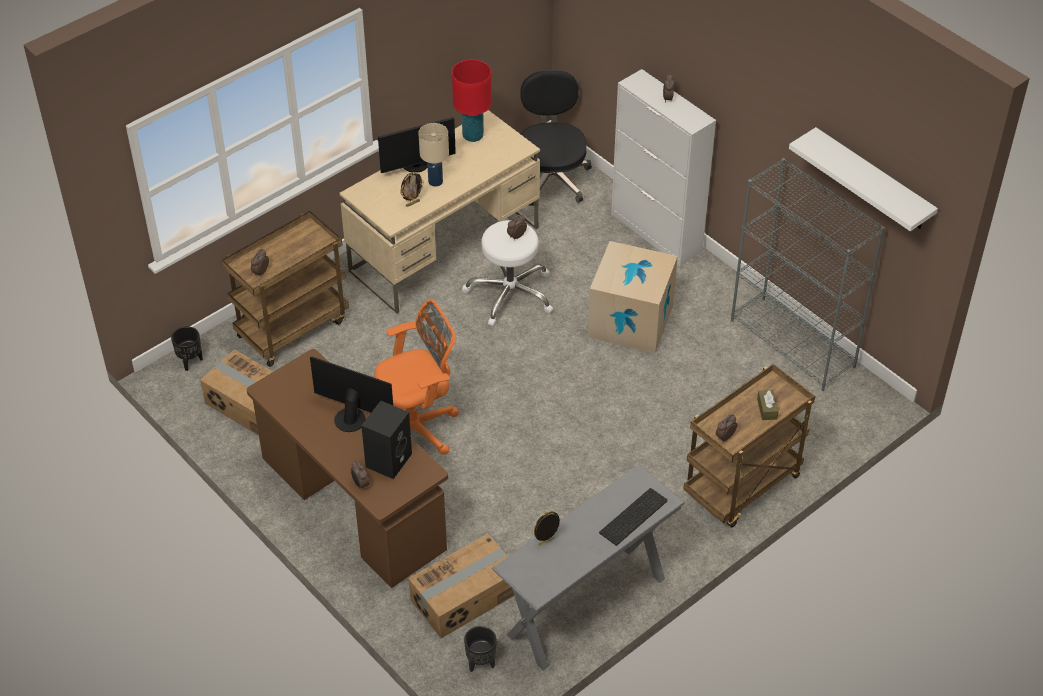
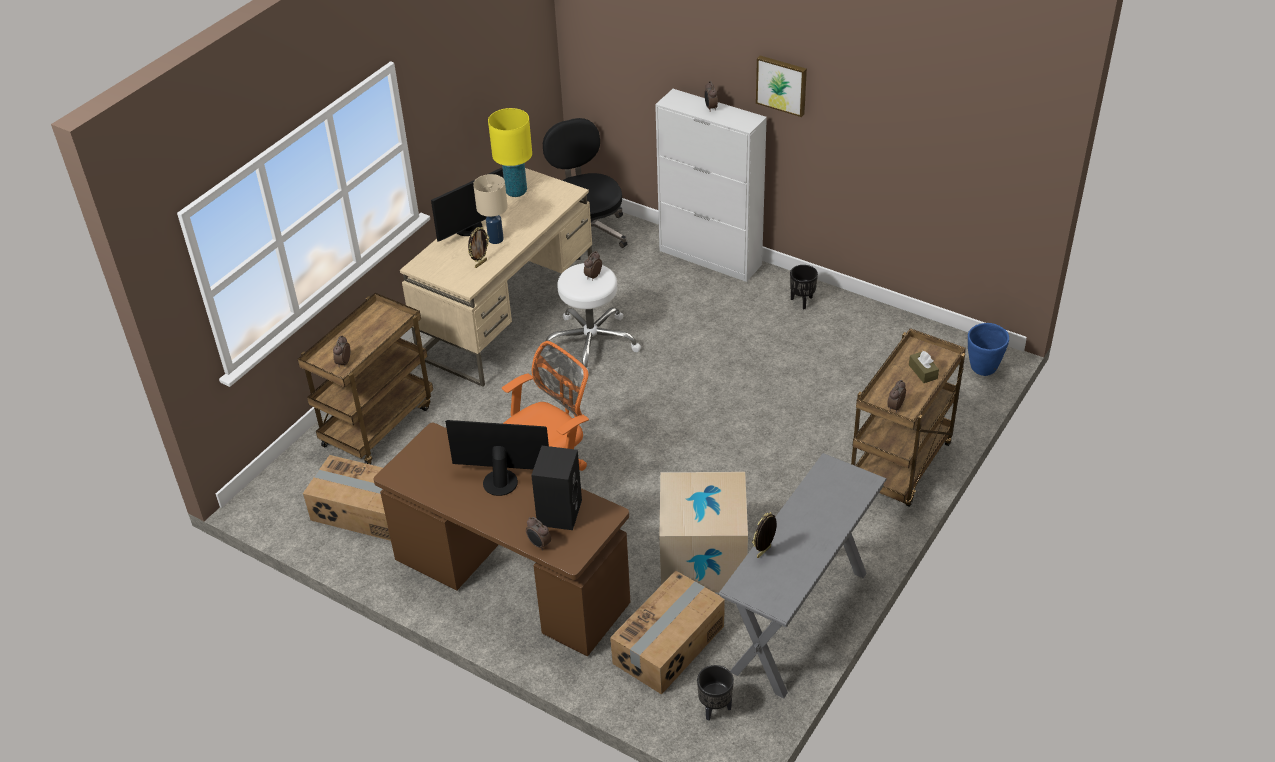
camera: 15 degrees left, 5 degrees down
(190, 361) = (279, 483): black planter -> black planter (802, 301)
(472, 136) = (516, 192): red table lamp -> yellow table lamp
(630, 321) = (721, 340): cardboard box -> cardboard box (703, 559)
(634, 518) = (843, 506): keyboard -> none
(732, 95) = (782, 84): none -> picture
(793, 344) = (886, 326): grey bookcase -> none
(865, 410) = (983, 369): none -> blue planter
(872, 180) = (958, 125): white shelf -> none

